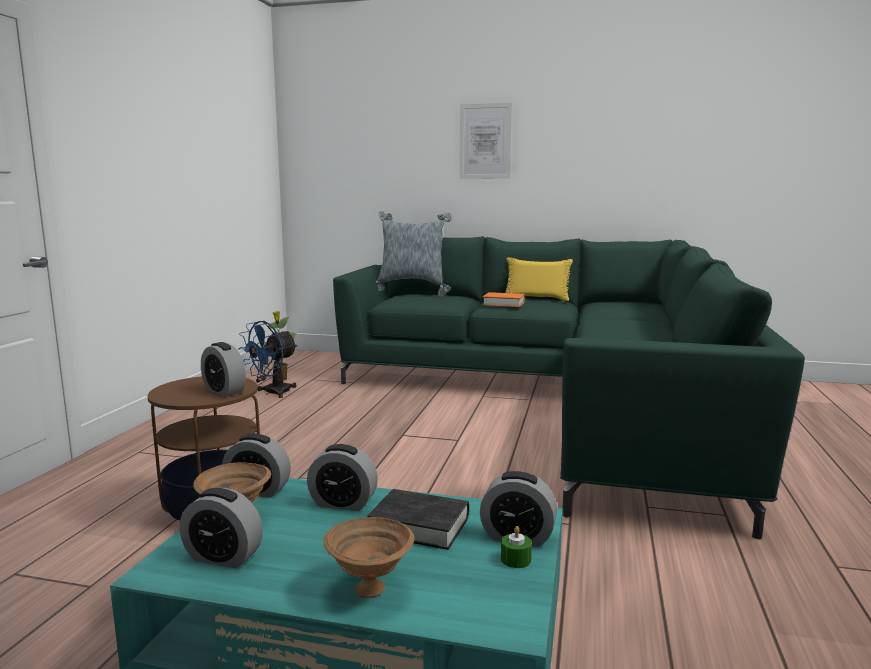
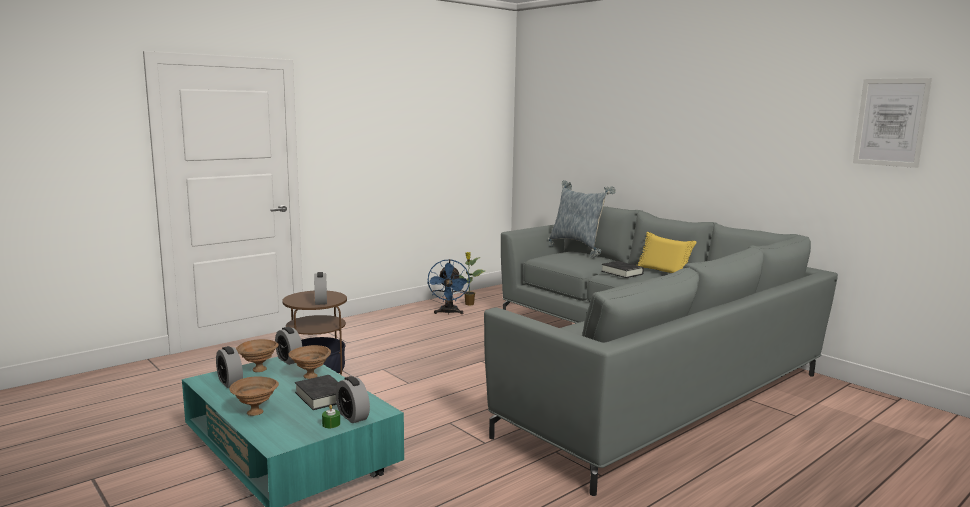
camera: 35 degrees right, 0 degrees up
(272, 393) = (448, 313): blue fan -> blue fan turned 75 degrees counterclockwise
(343, 503) = (311, 377): alarm clock -> brown bowl
(485, 141) = (654, 124): picture -> picture (891, 122)
(503, 303) = (622, 273): orange book -> black book
(560, 403) = (638, 369): green sofa -> grey sofa

